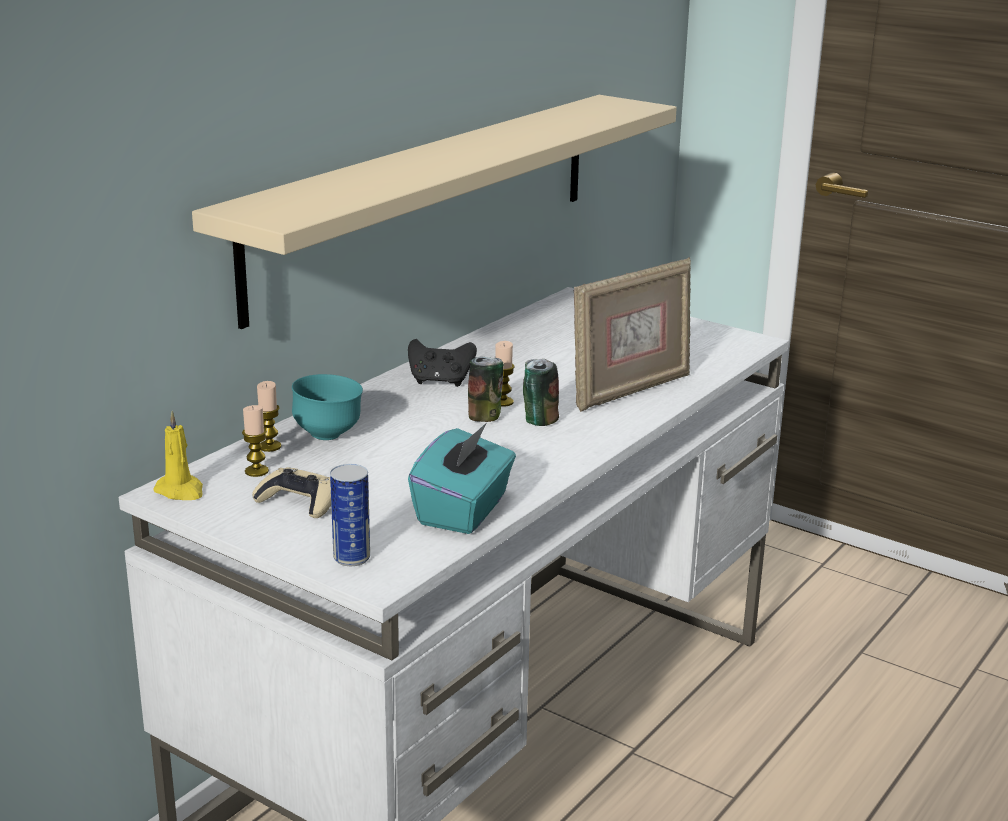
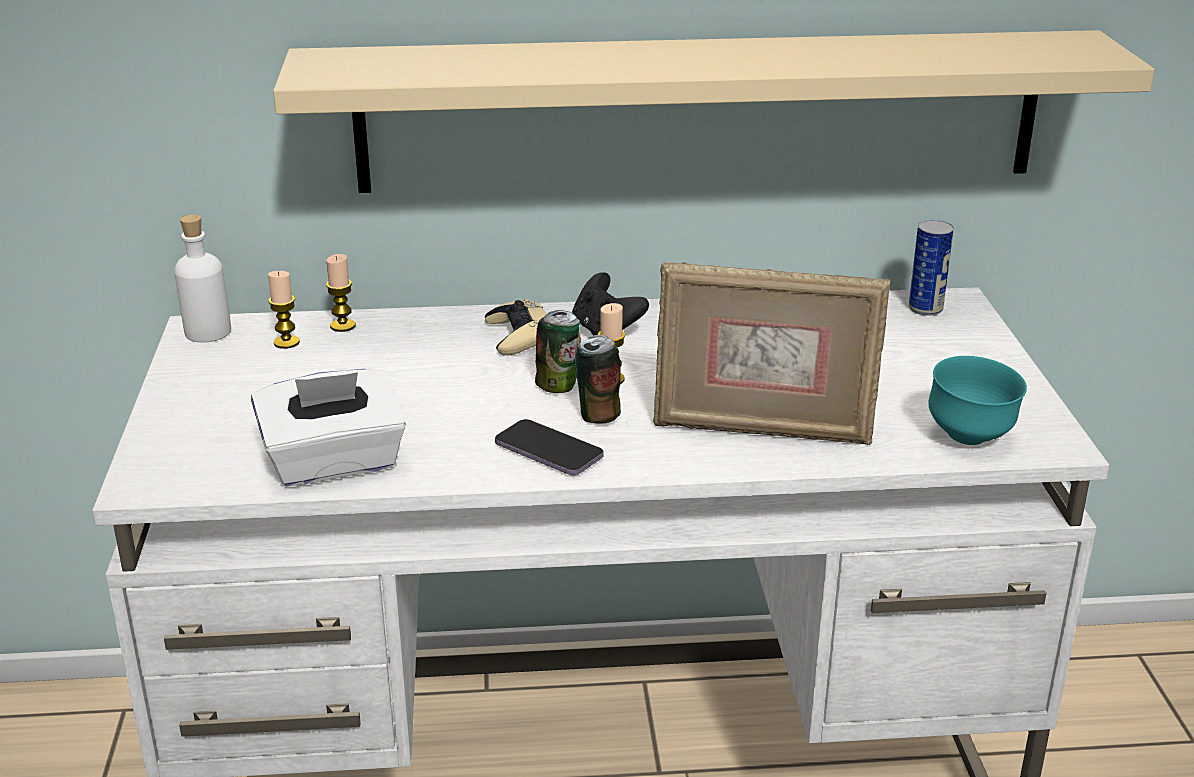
camera: 50 degrees right, 5 degrees up
(180, 491) = (207, 332): yellow candle -> white bottle
(299, 501) = (252, 384): beige game controller -> beige game controller (519, 336)
(328, 435) = (403, 338): turquoise bowl -> turquoise bowl (970, 438)
(351, 558) = (171, 454): can -> can (925, 309)
(464, 511) = (334, 463): turquoise tissue box -> white tissue box
(558, 448) = (548, 451): none -> phone

